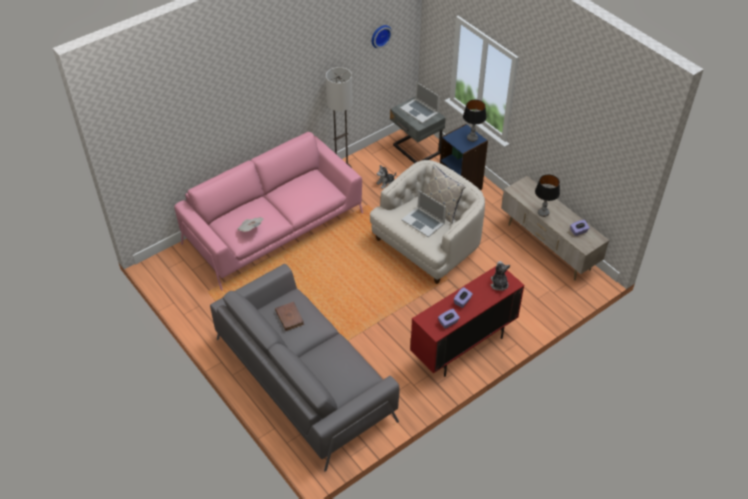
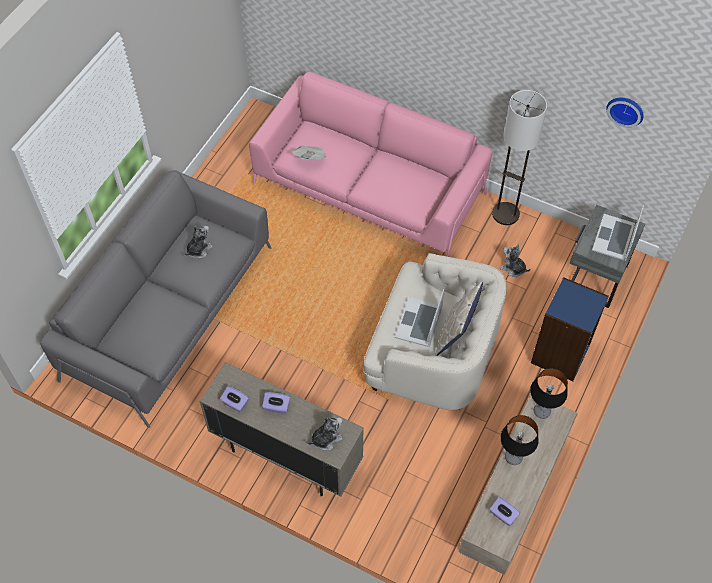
camera: 65 degrees right, 10 degrees up
(289, 317) = (199, 249): brown book -> plush toy
(463, 347) = (286, 456): red cabinet -> beige cabinet
(472, 138) = (583, 313): table lamp -> table lamp (542, 411)

